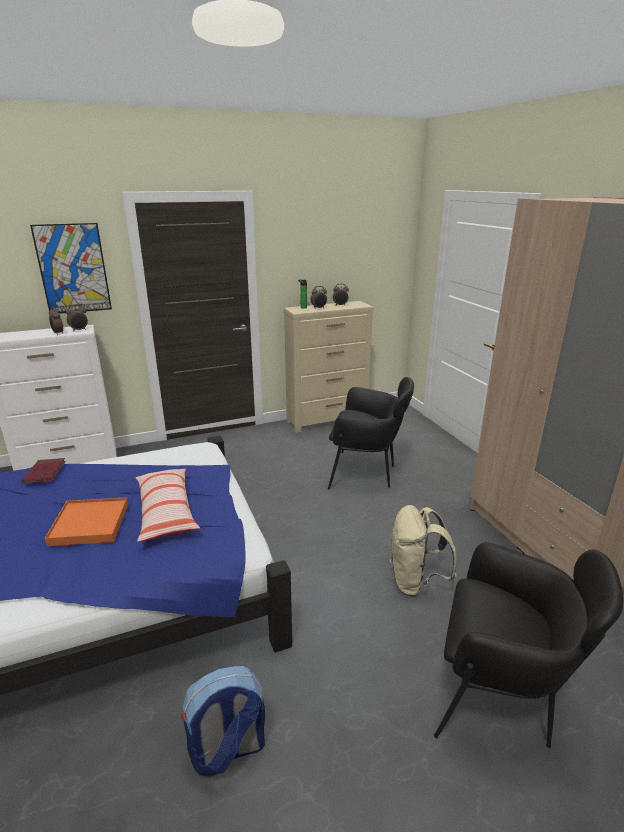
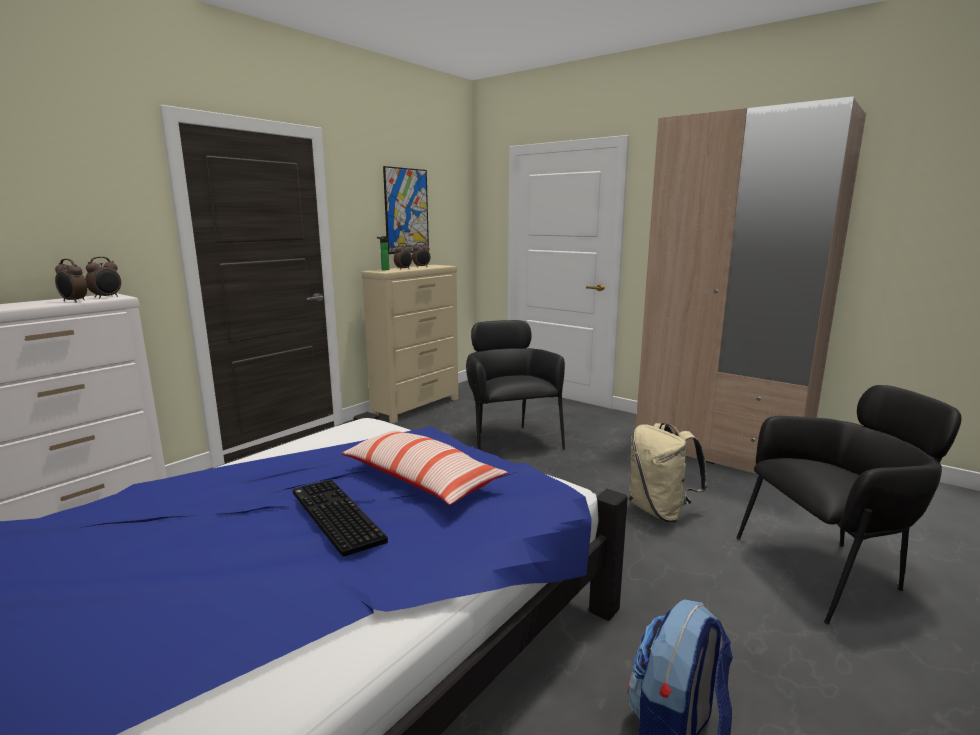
camera: 30 degrees left, 10 degrees down
(45, 473) = (166, 487): red book -> none
(73, 269) = (84, 208): picture -> picture (406, 211)
(89, 524) = (333, 517): orange tray -> keyboard
(366, 473) = (510, 440): black armchair -> black armchair turned 90 degrees counterclockwise

